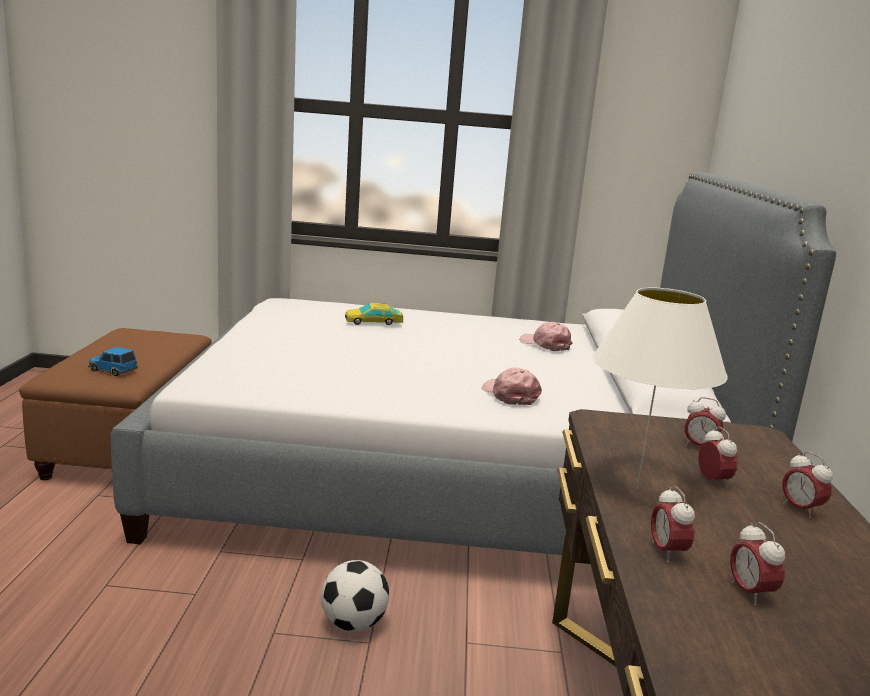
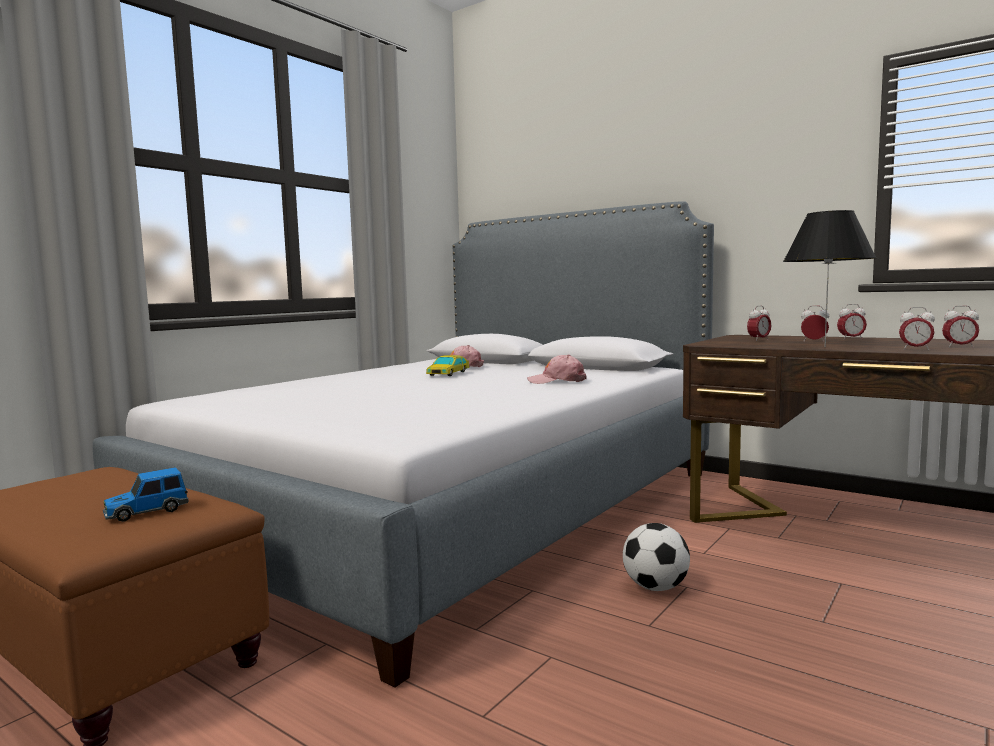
camera: 55 degrees left, 10 degrees down
(373, 322) = (325, 384): toy car -> toy car (448, 373)
(637, 488) = (825, 347): white table lamp -> black table lamp

